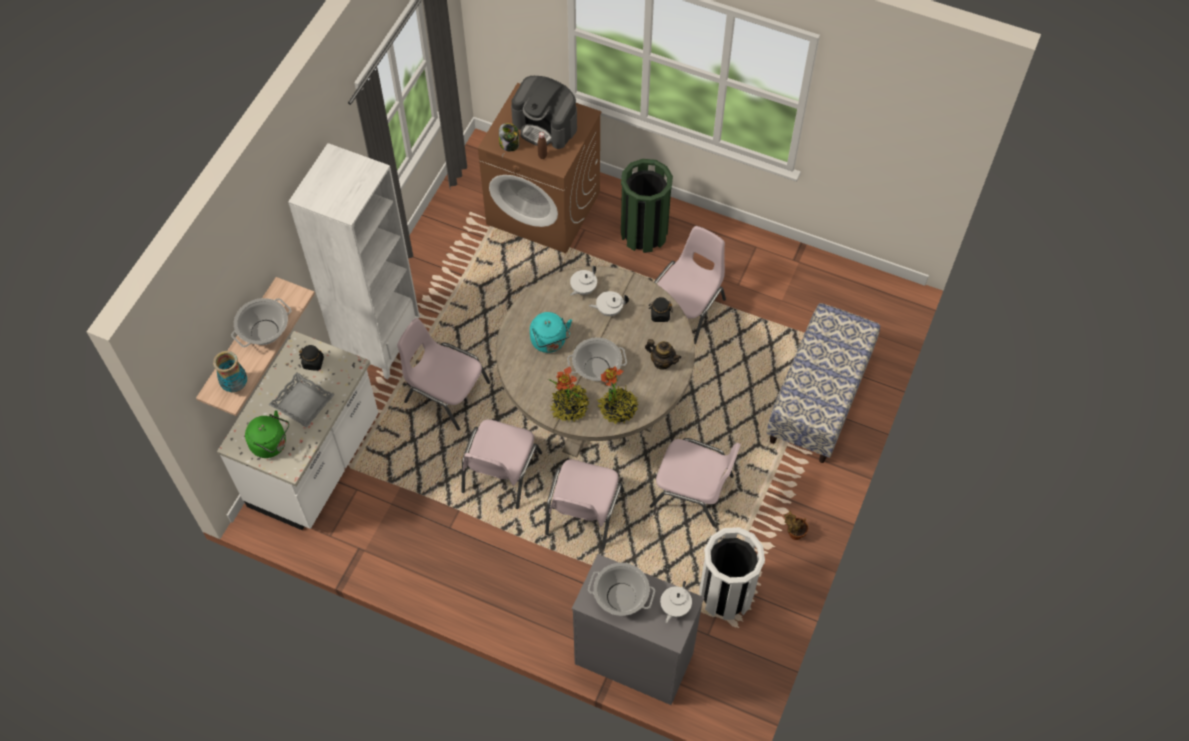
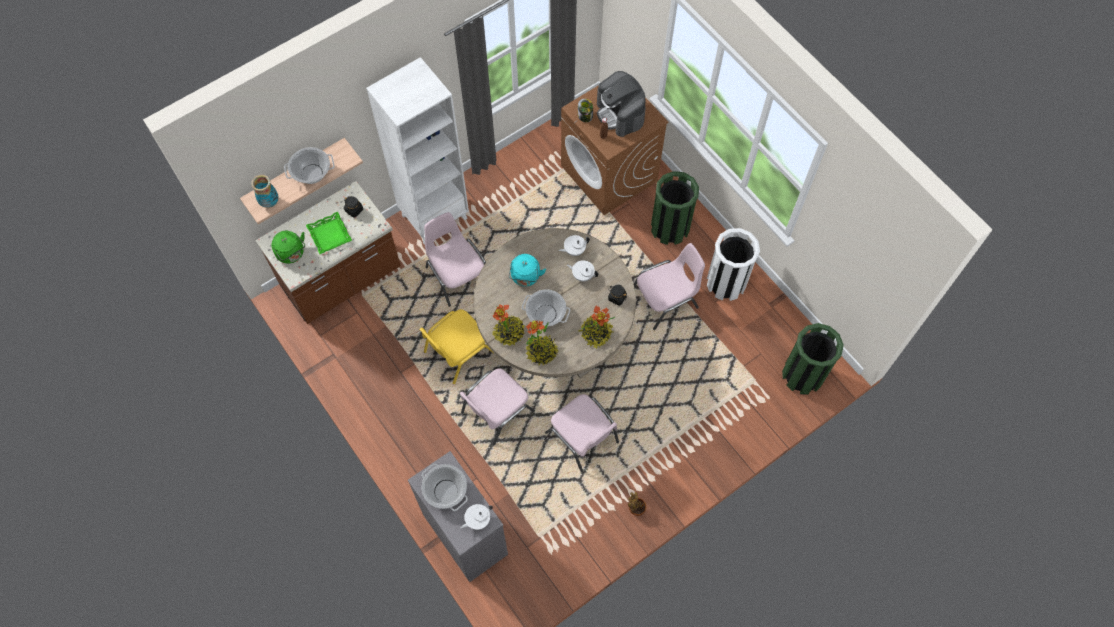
camera: 30 degrees right, 5 degrees up
(303, 402) = (330, 235): grey tray -> green tray
(316, 463) = (342, 280): white counter -> brown counter
(500, 473) = (457, 352): pink chair -> yellow chair
(662, 362) = (596, 334): teapot -> potted plant
(726, 594) = (558, 525): white trash can -> white trash can (726, 283)
(818, 400) = (718, 420): bench -> none
(871, 313) = (802, 375): none -> green trash can

